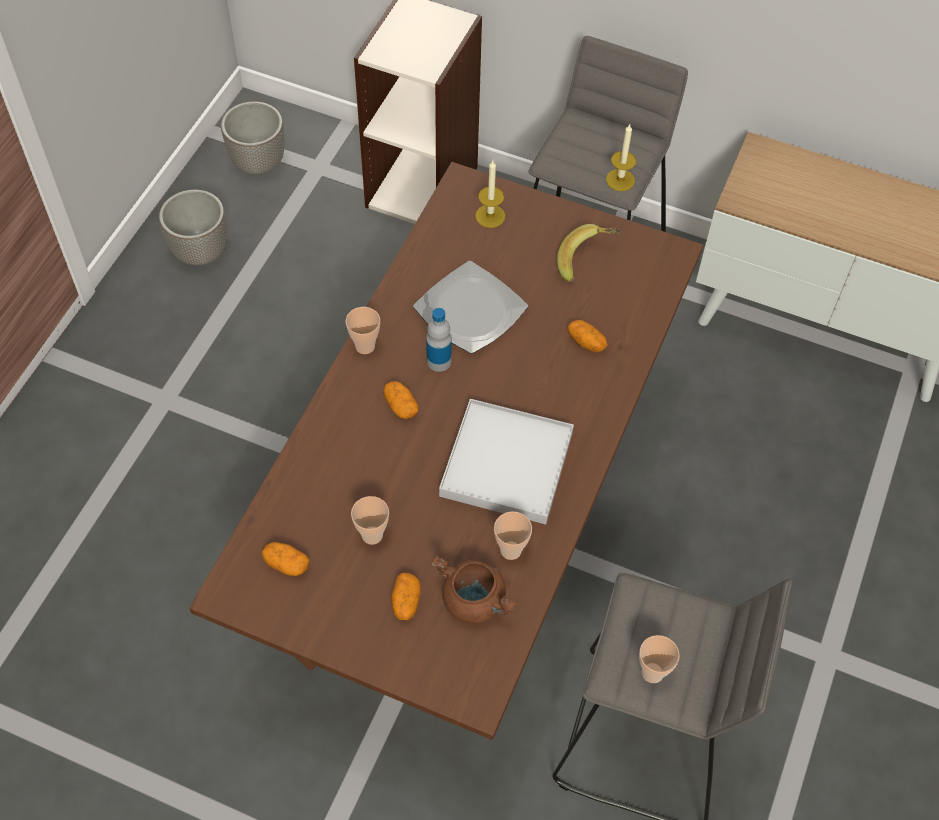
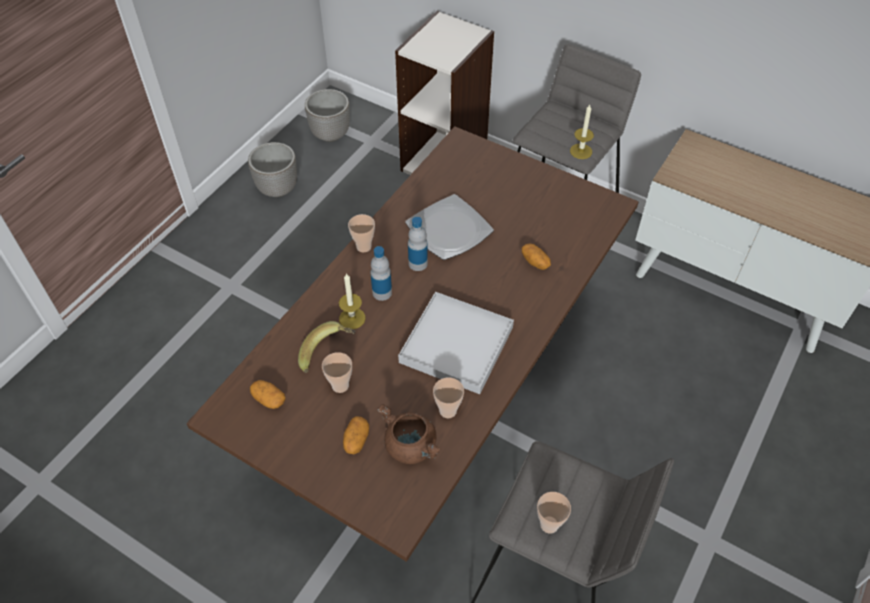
camera: 10 degrees right, 5 degrees down
(400, 406) = (382, 292): potato -> bottle
(490, 216) = (476, 165): candle -> candle (352, 318)
(587, 262) = (545, 204): banana -> banana (328, 354)

